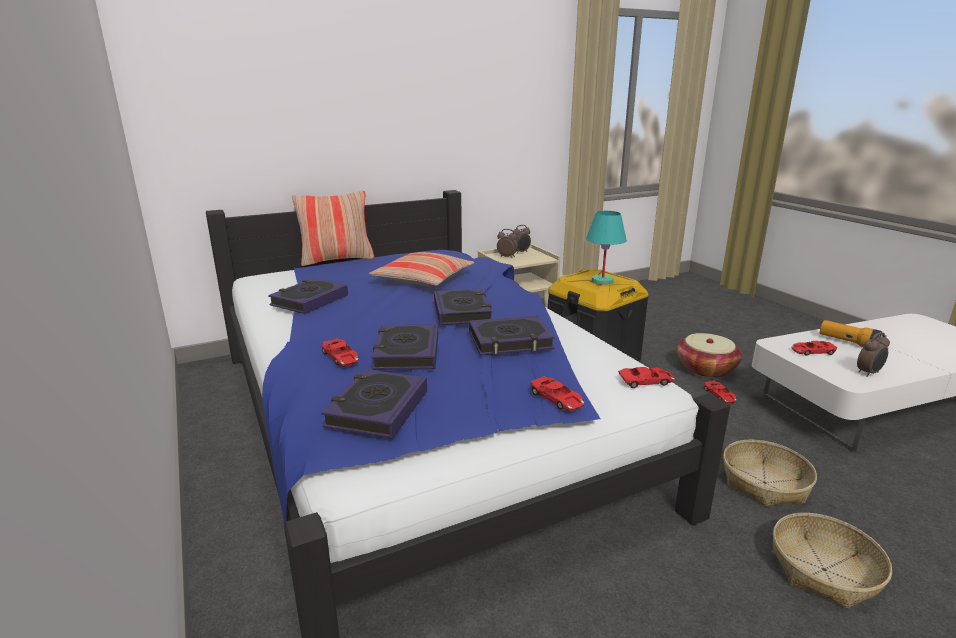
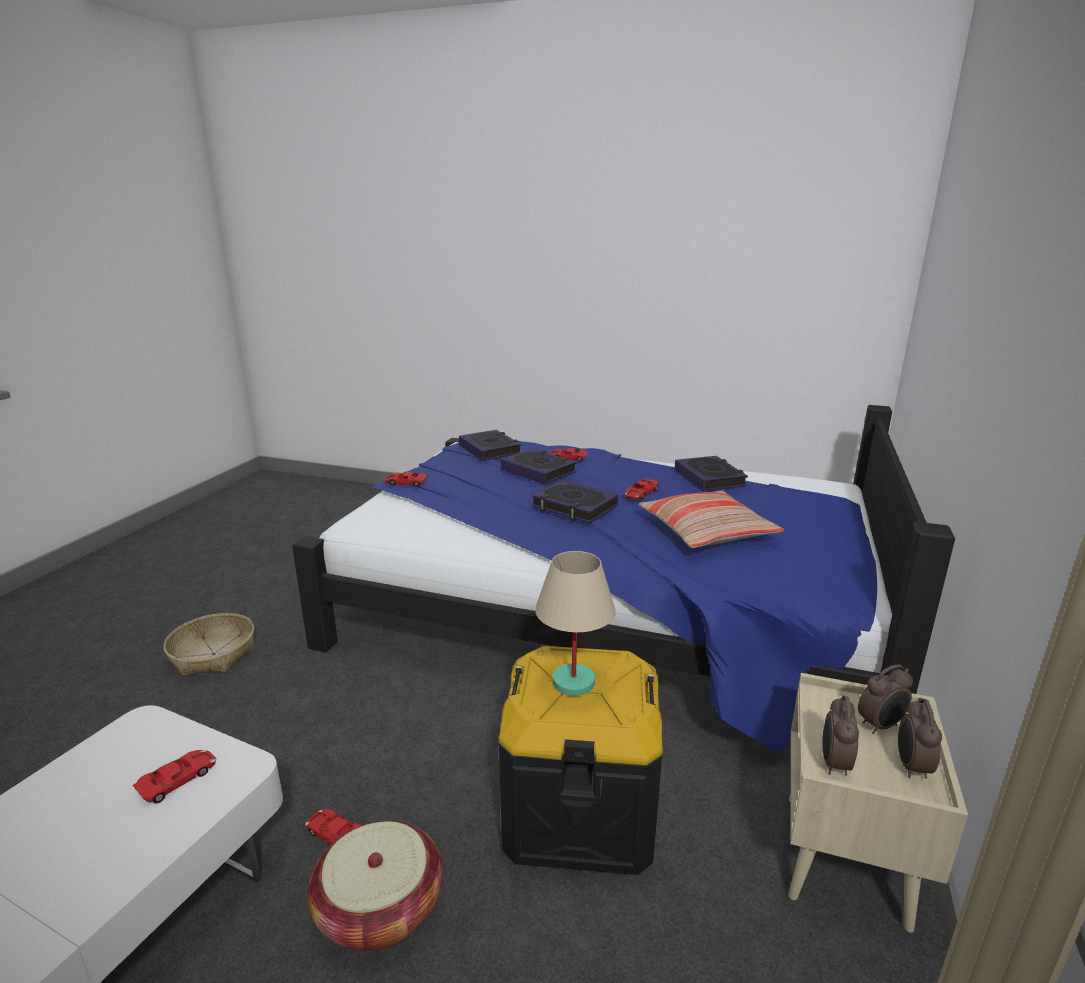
camera: 135 degrees right, 0 degrees up
(337, 259) = (863, 522): pillow -> none
(510, 341) = (490, 500): book -> none
(602, 281) = (573, 681): turquoise table lamp -> beige table lamp
(646, 381) = (363, 523): red toy car -> red toy car (641, 493)
(764, 483) = (259, 706): basket -> none
(847, 342) = (90, 857): flashlight -> none
(869, 373) = (97, 762): alarm clock -> alarm clock (833, 764)

